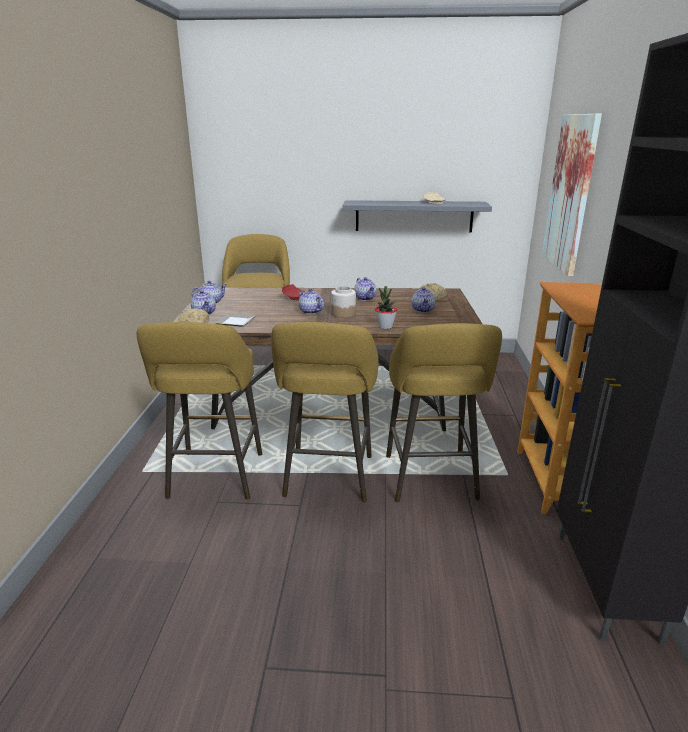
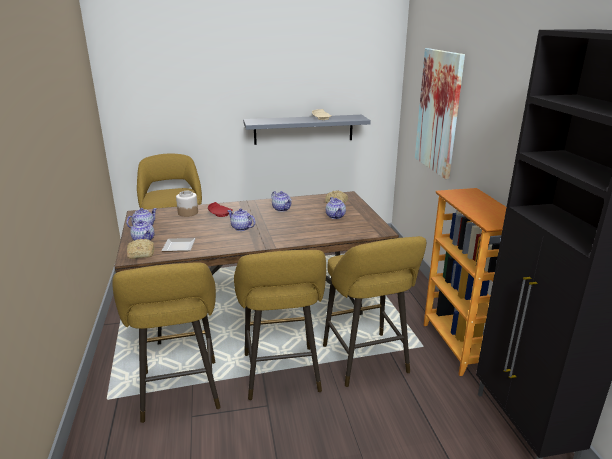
camera: 15 degrees left, 0 degrees up
(343, 314) = (271, 227): jar -> jar (188, 213)
(385, 327) = (313, 237): potted plant -> none

